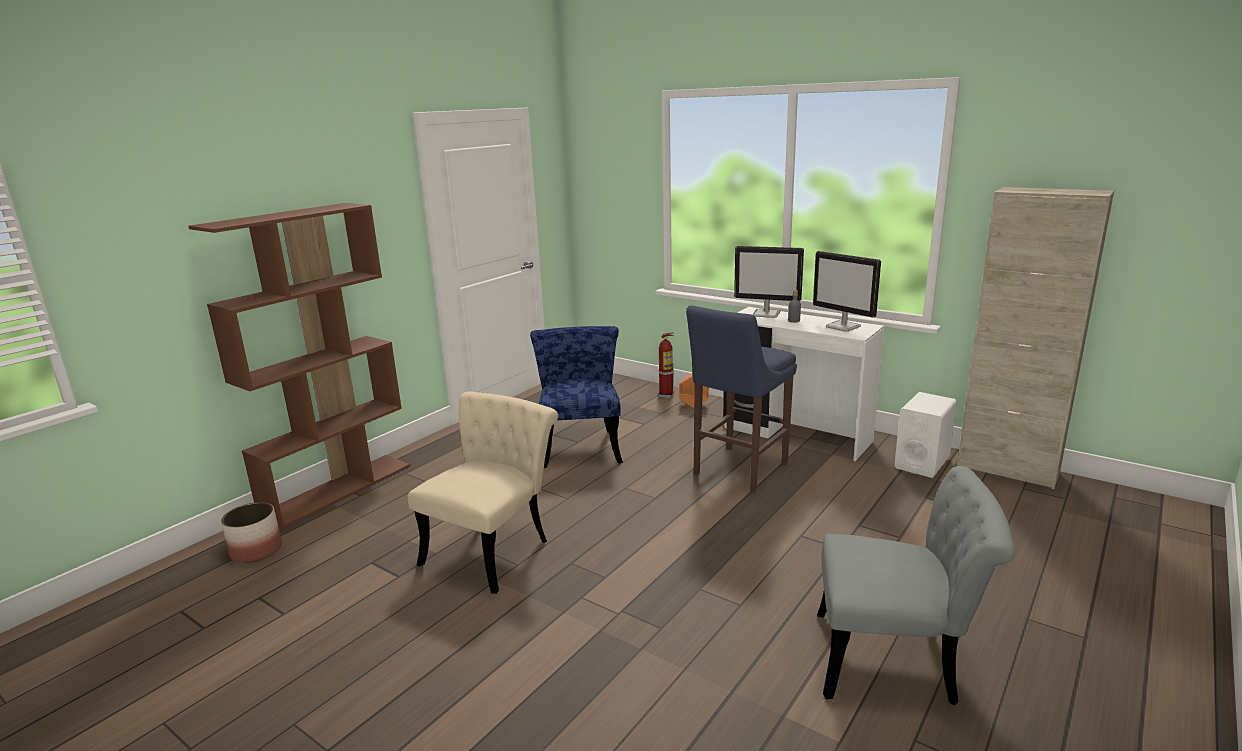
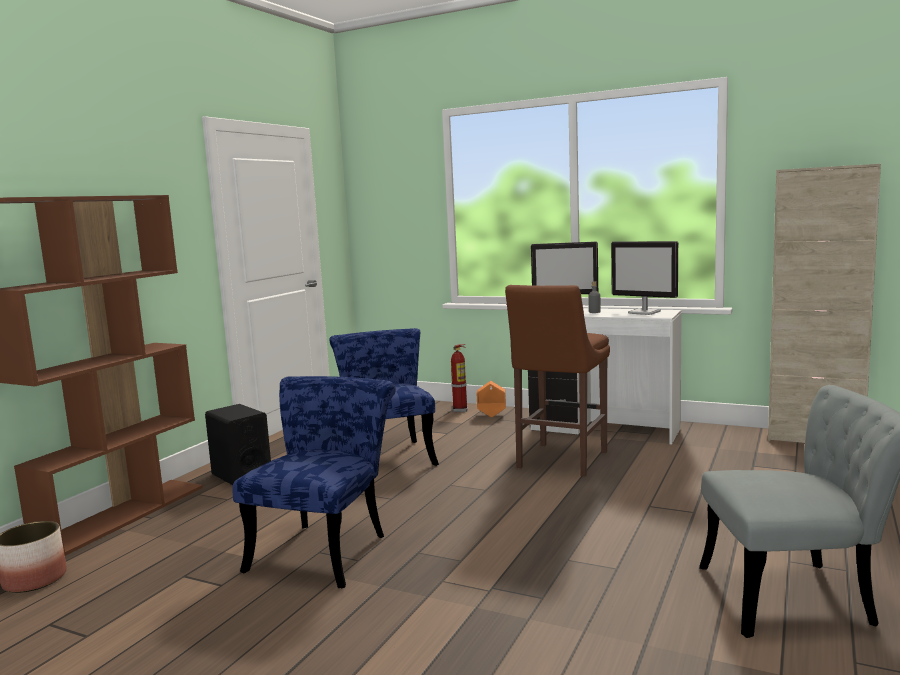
camera: 10 degrees left, 10 degrees down
(446, 456) = (241, 476): none -> black speaker
(494, 548) = (326, 549): beige chair -> blue chair
(737, 470) = (560, 461): blue stool -> brown stool
(922, 463) = (734, 440): white speaker -> none

